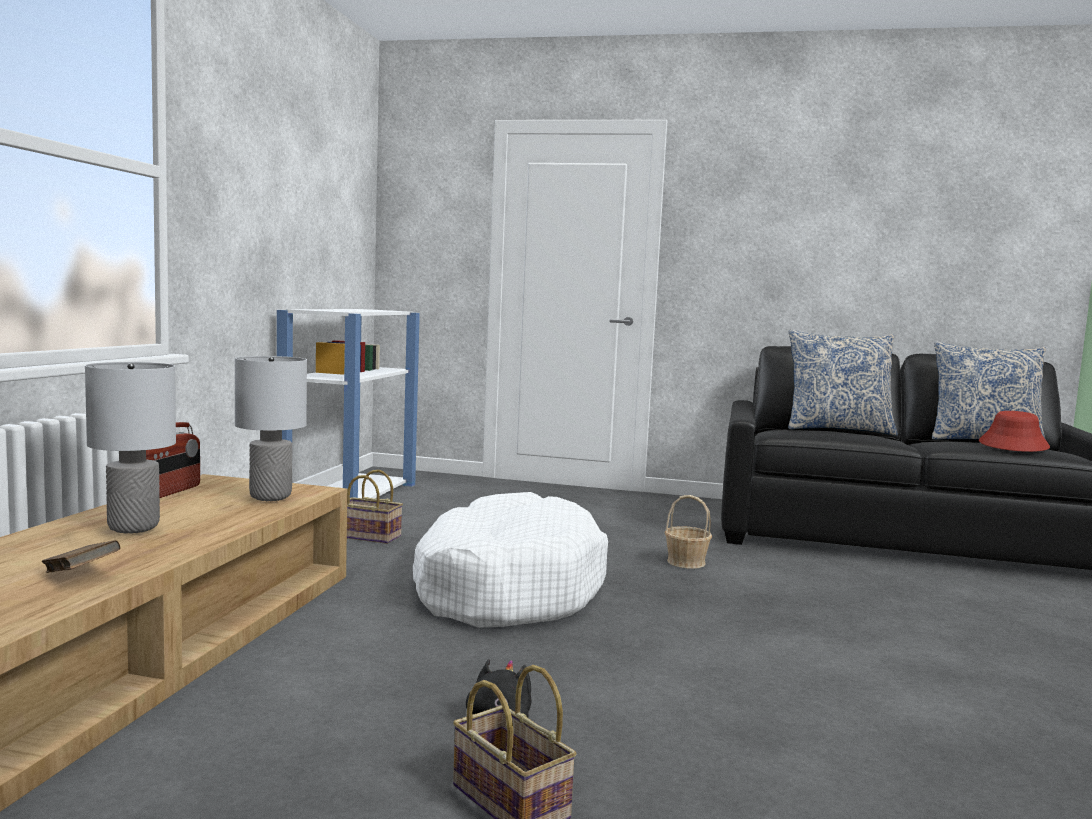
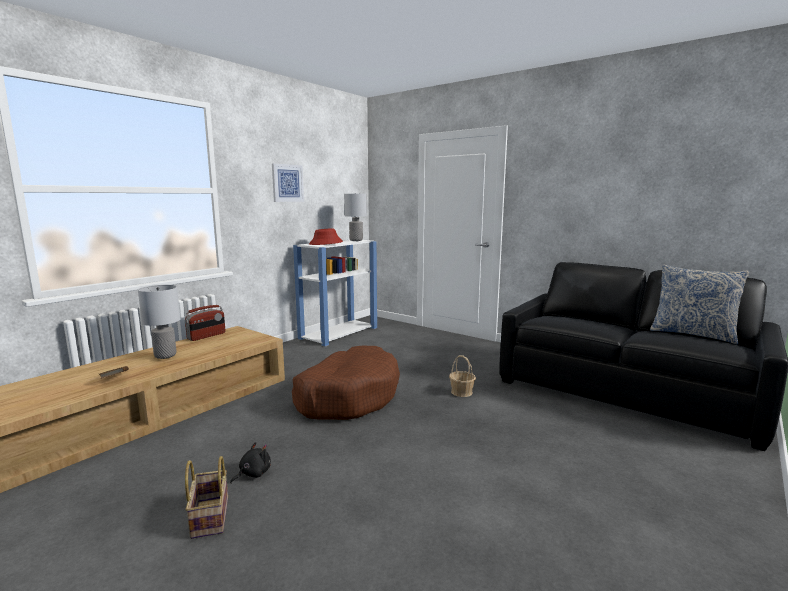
camera: 25 degrees right, 5 degrees up
(270, 180) = (287, 183): none -> picture
(270, 499) = (241, 343): grey table lamp -> grey table lamp (356, 241)
(367, 536) = (319, 357): basket -> none
(506, 588) = (347, 396): white dog bed -> brown dog bed
(837, 430) = (583, 320): pillow -> none
(1014, 445) = (696, 342): red hat -> red hat (326, 243)

